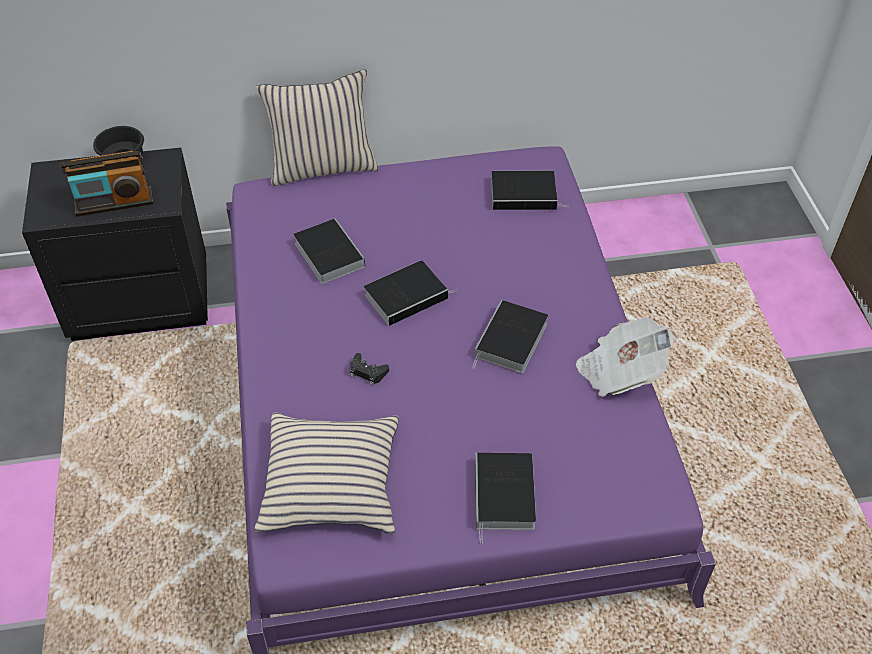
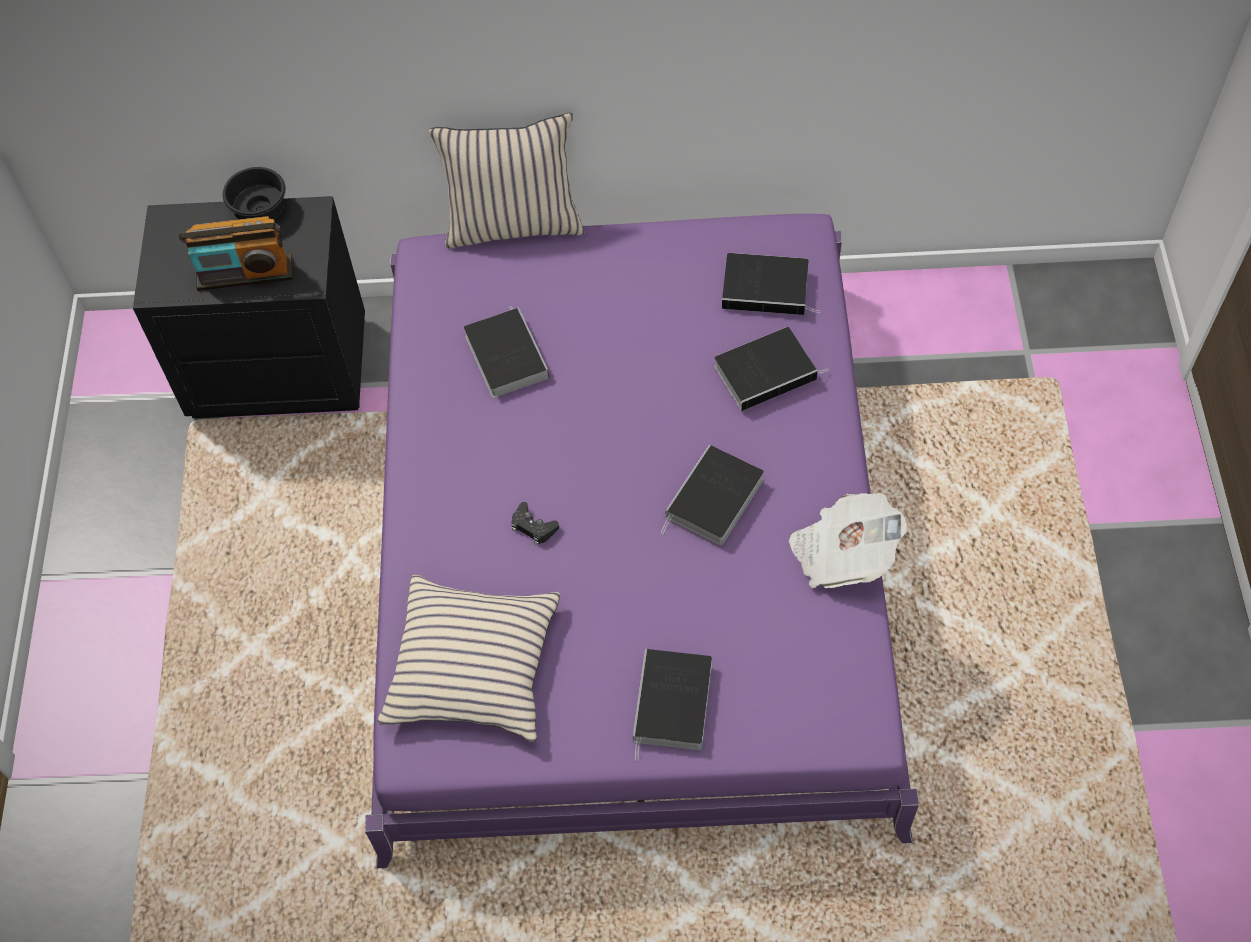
camera: 10 degrees right, 10 degrees up
(407, 295) = (596, 424): book -> book (767, 371)

